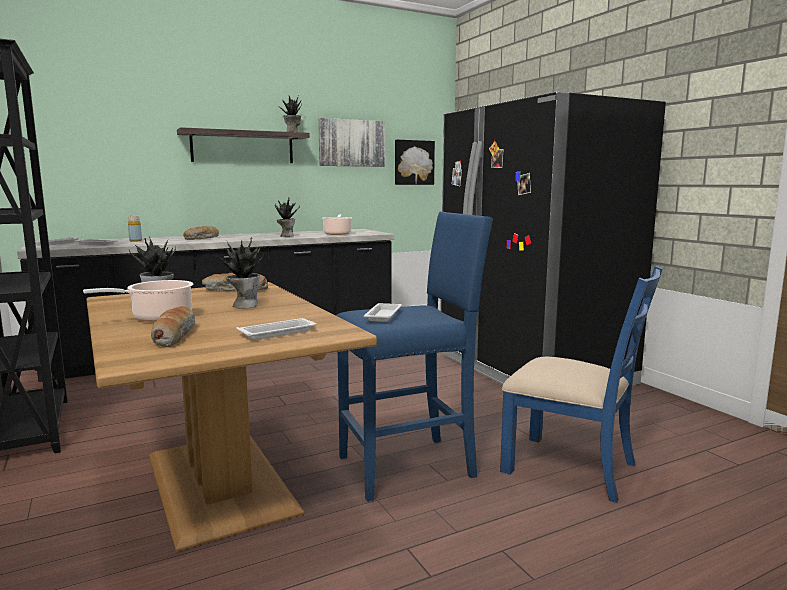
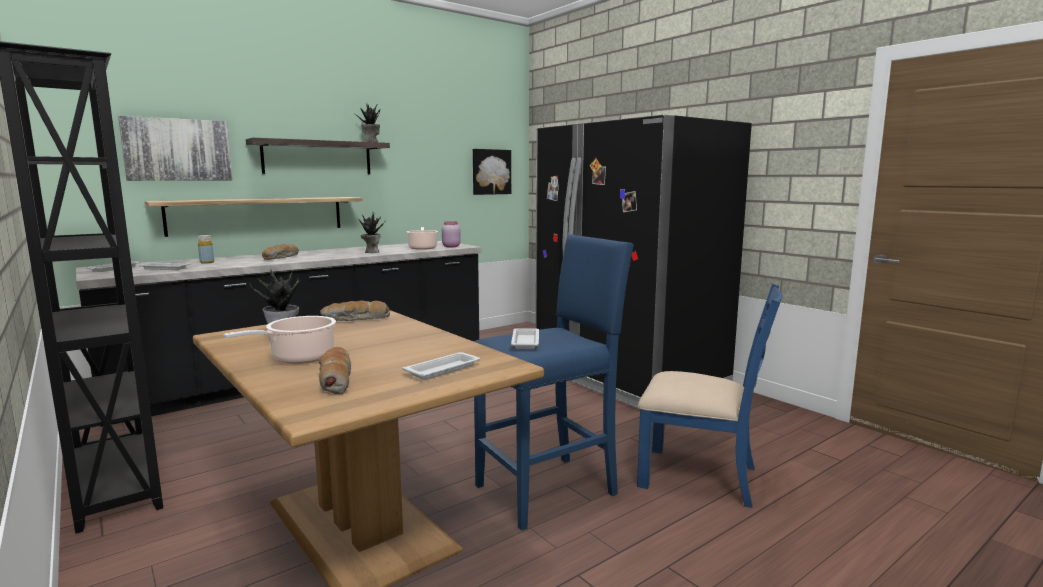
camera: 10 degrees left, 0 degrees up
(186, 200) = (258, 215): none -> shelf
(244, 305) = (380, 338): potted plant -> none
(351, 143) = (429, 152): picture -> picture (178, 150)
(364, 233) = (450, 246): none -> pink jar

